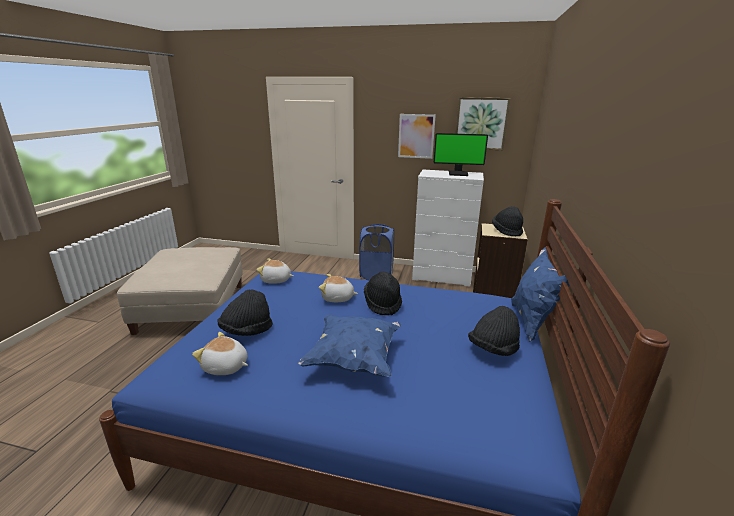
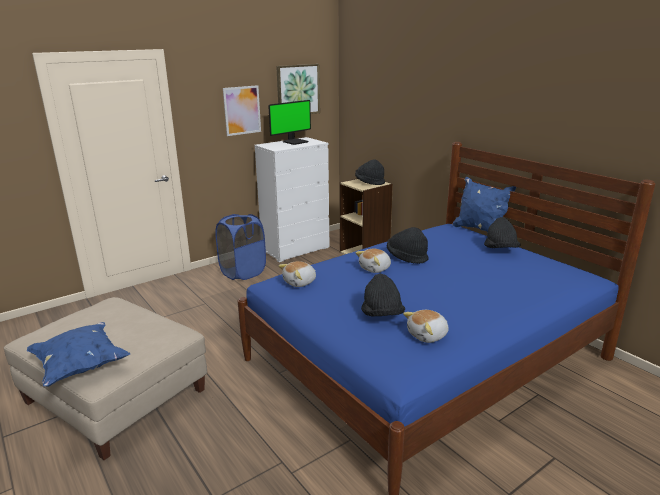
camera: 50 degrees left, 0 degrees up
(354, 359) = (469, 289): blue pillow -> blue pillow (80, 366)

